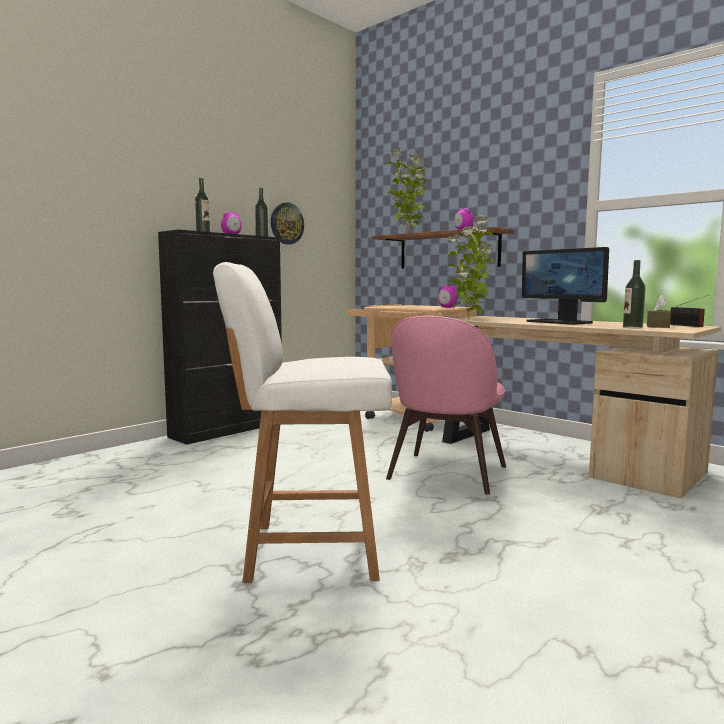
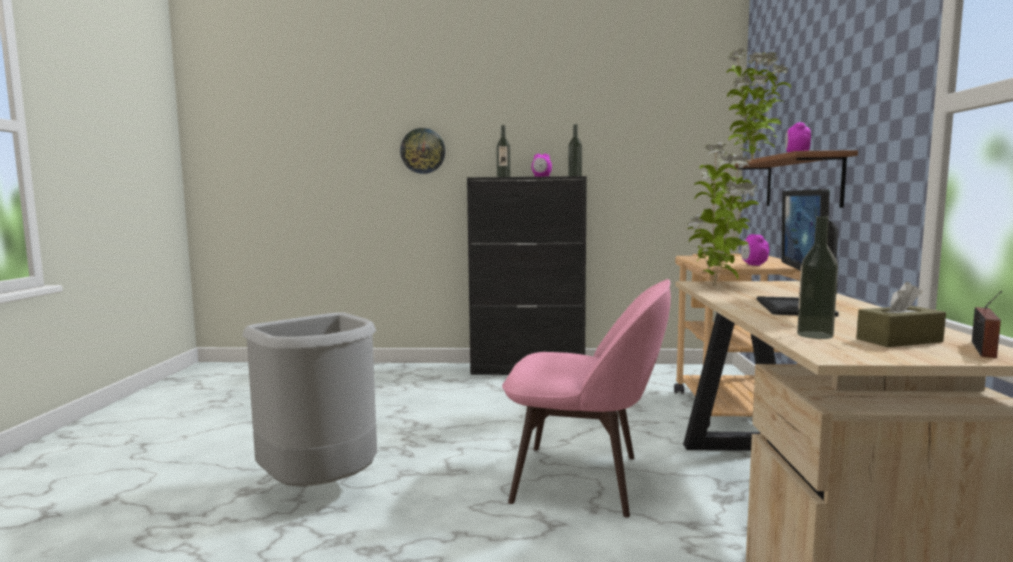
camera: 50 degrees right, 0 degrees up
(286, 223) = (627, 157): wall clock -> wall clock (423, 151)
(309, 550) = (322, 489): white chair -> grey trash can
(446, 474) = (583, 479): pink chair -> pink chair turned 150 degrees counterclockwise

